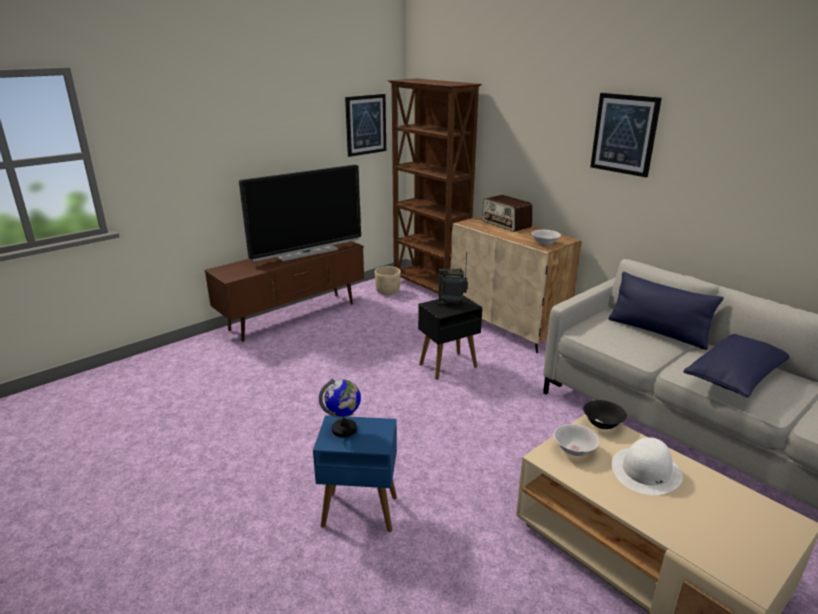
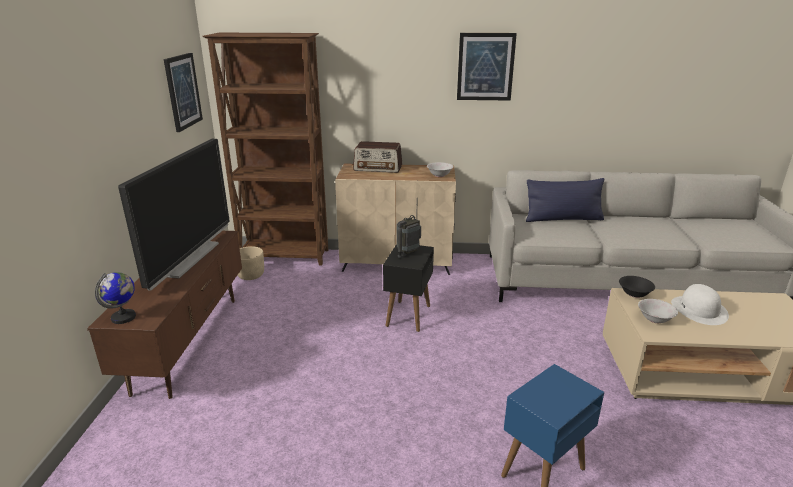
camera: 45 degrees left, 0 degrees up
(344, 429) = (543, 396): globe -> globe (124, 317)
(735, 377) = (642, 230): blue pillow -> none

